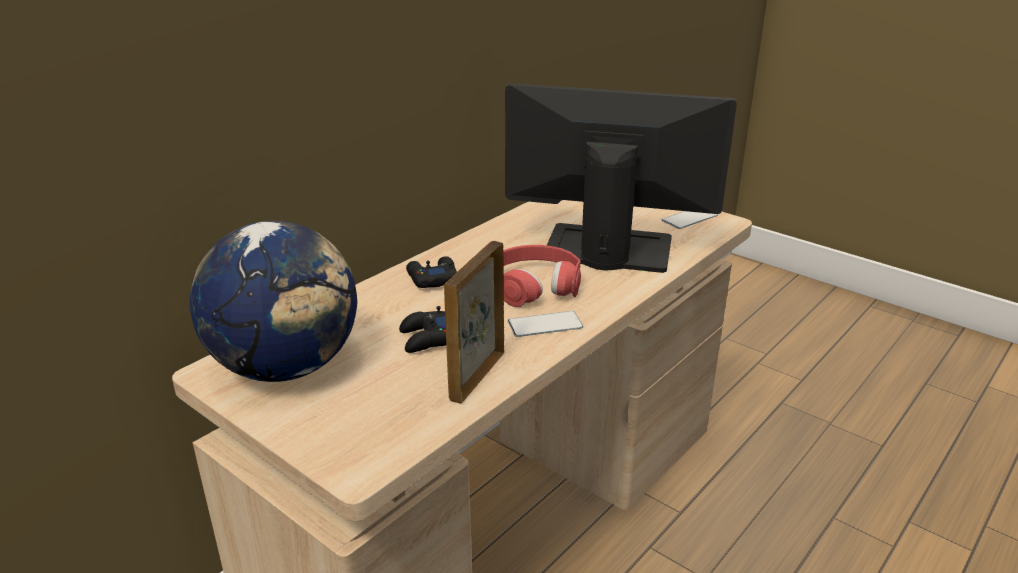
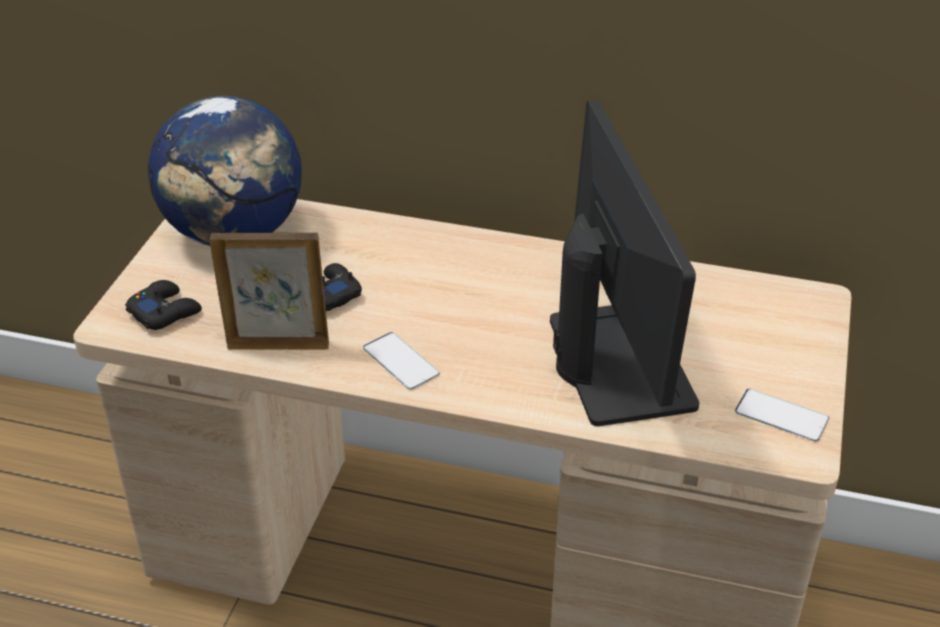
camera: 65 degrees right, 10 degrees up
(432, 278) = (445, 256): black game controller -> black game controller (164, 312)
(534, 286) = (479, 330): red headphones -> none

